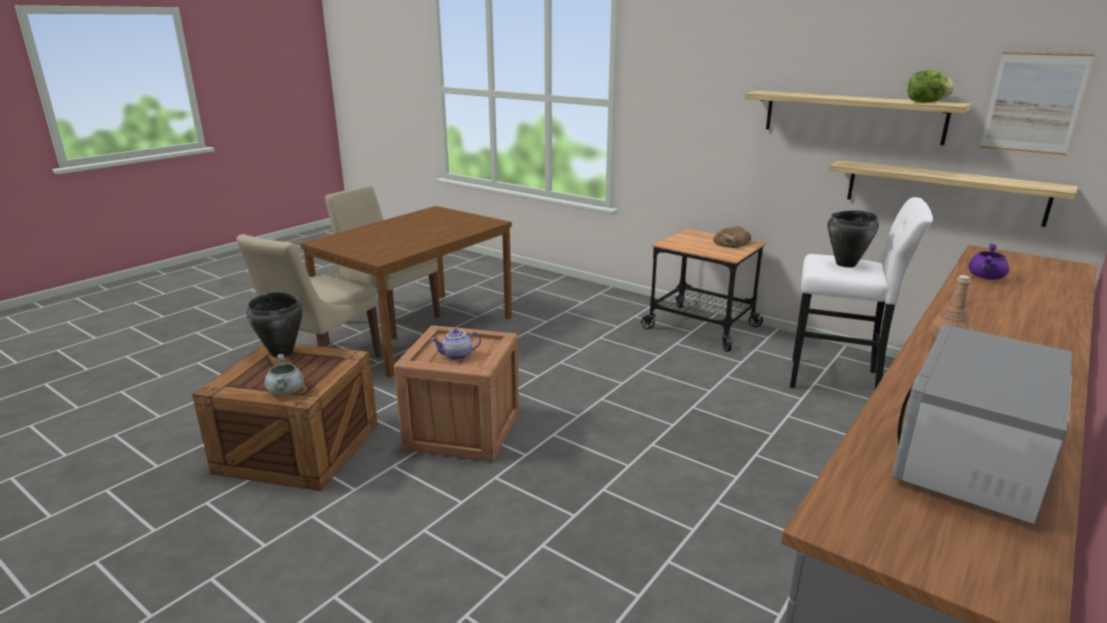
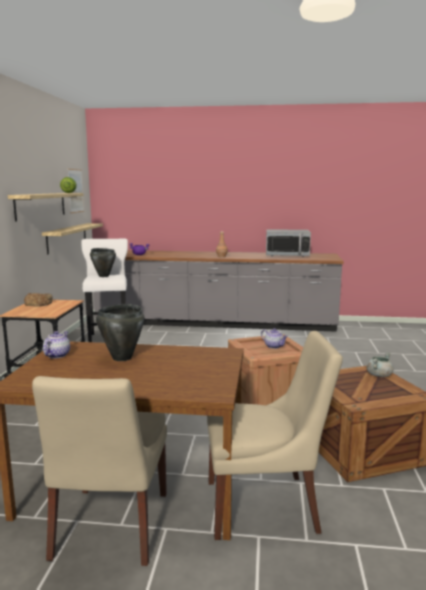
camera: 120 degrees left, 10 degrees down
(282, 352) = (354, 397): black cooking pot -> black cooking pot (121, 358)
(472, 219) = (56, 355): none -> teapot

